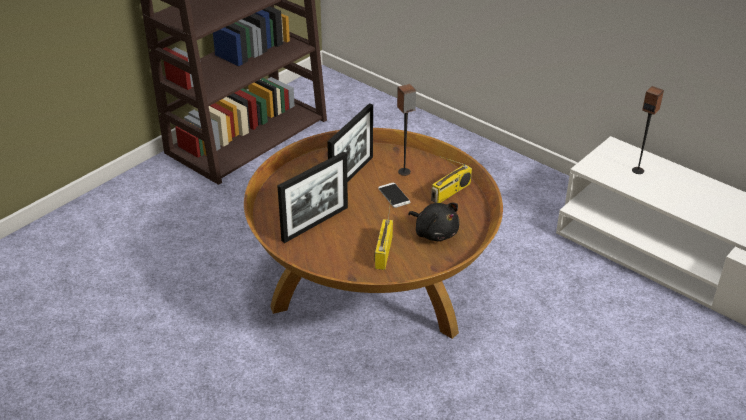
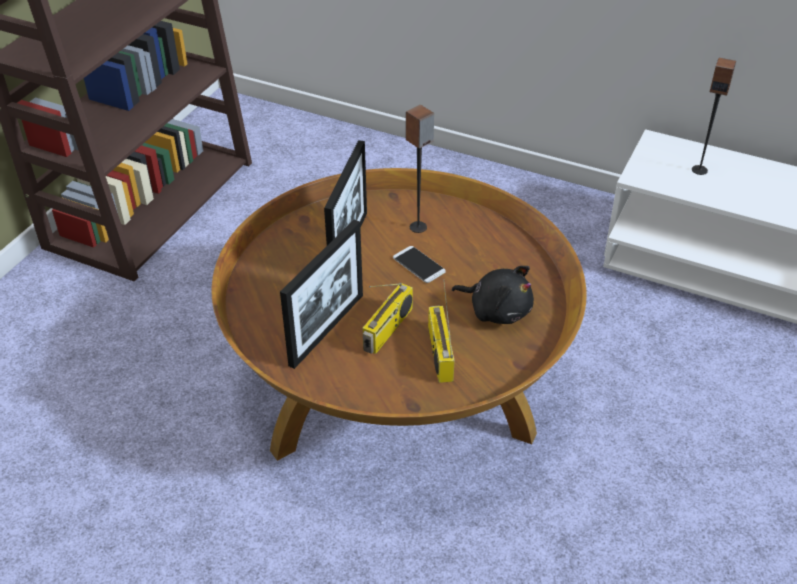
camera: 15 degrees left, 5 degrees up
(450, 192) = (493, 246): radio -> radio (388, 330)

